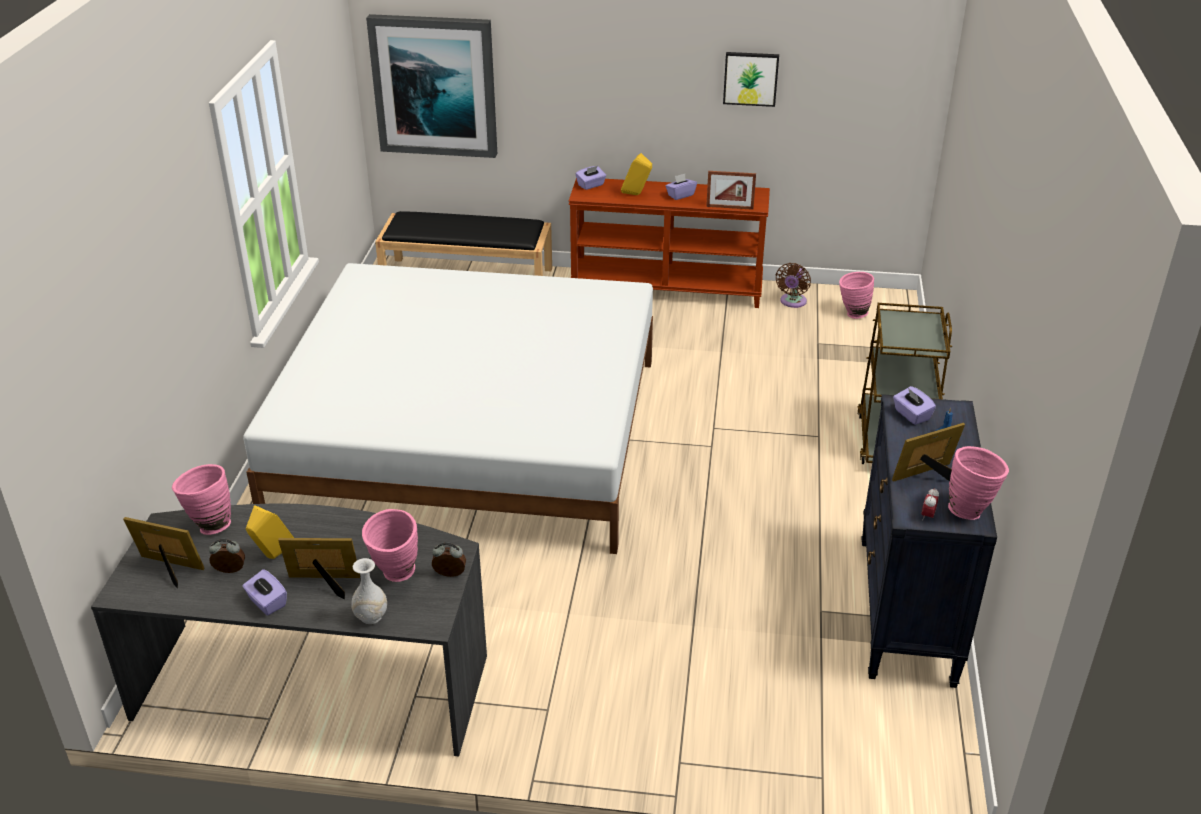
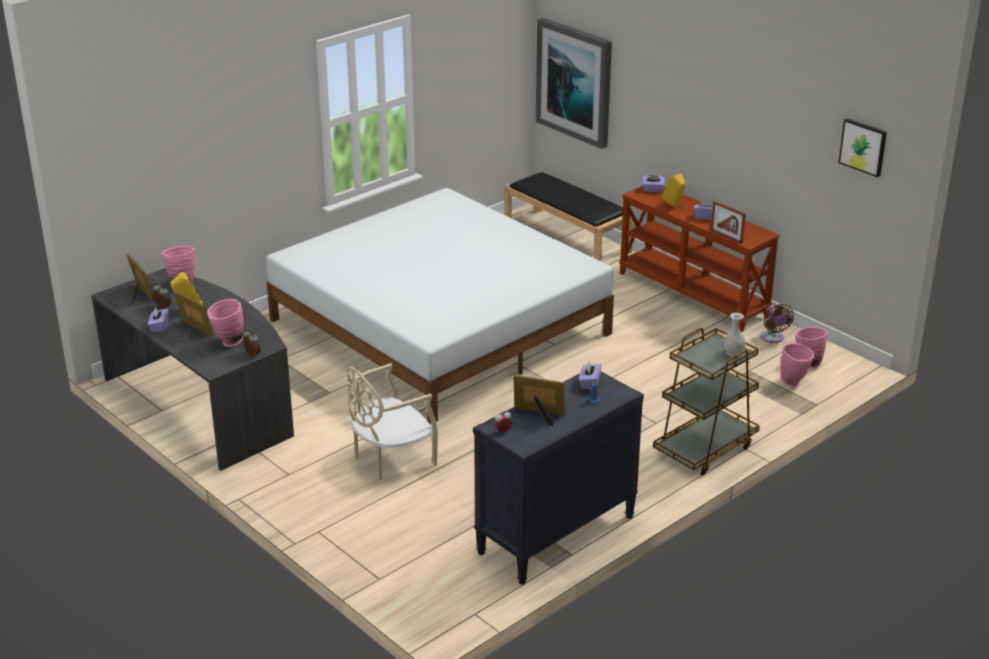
camera: 40 degrees right, 5 degrees down
(371, 617) = (192, 354): white vase -> white vase (733, 353)
(632, 620) = (391, 459): none -> beige chair
(750, 78) = (773, 136): picture -> picture (863, 147)
(792, 302) = (773, 338): brown fan -> brown fan turned 75 degrees counterclockwise
(970, 510) = (533, 440): pink vase -> pink vase (795, 382)

